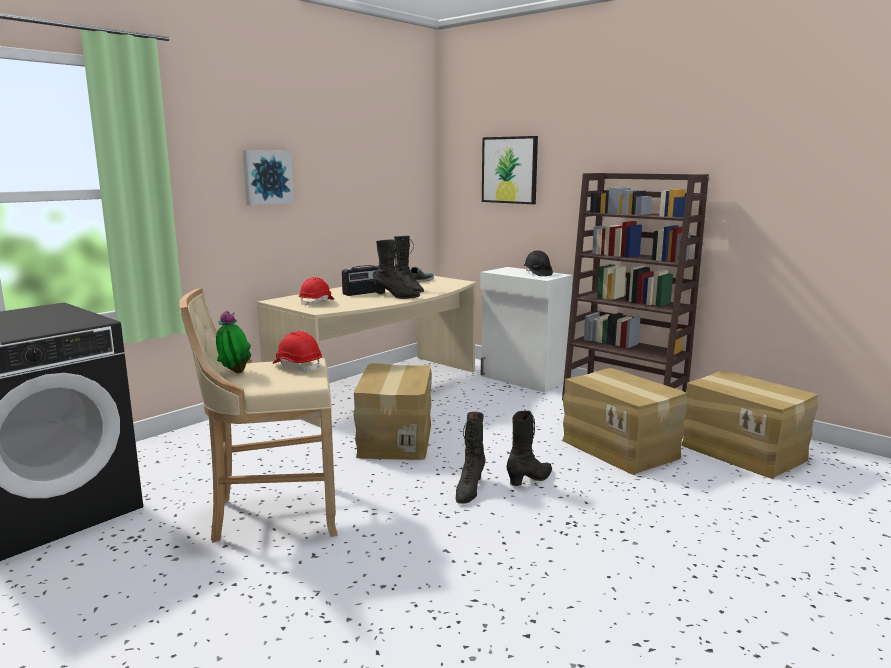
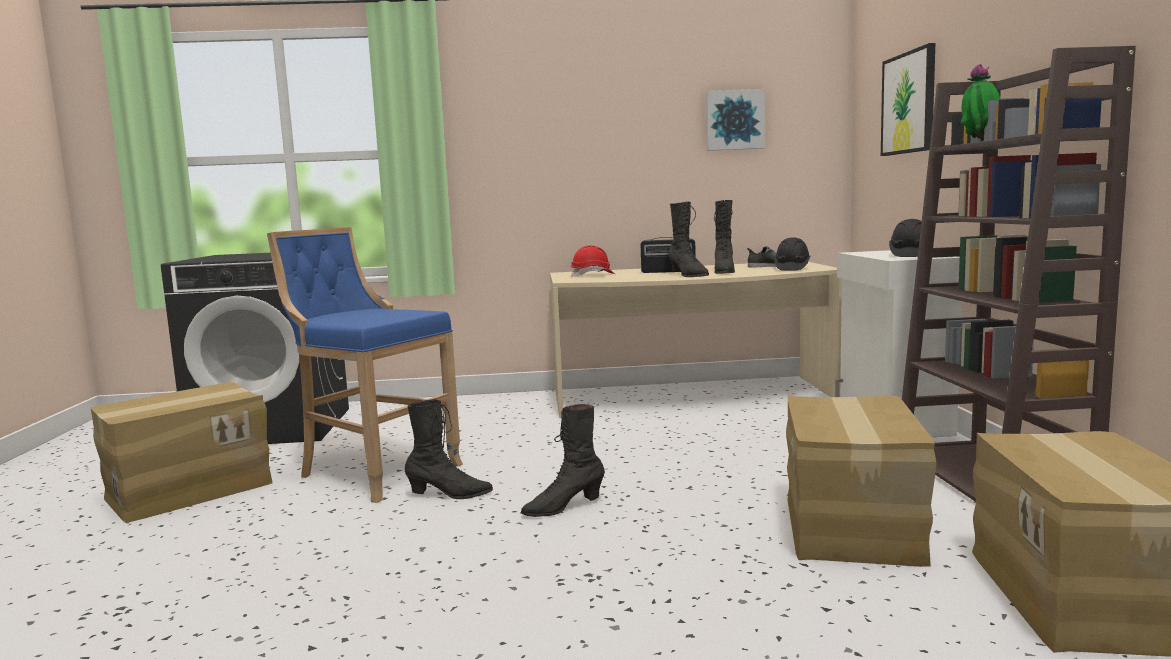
camera: 45 degrees right, 5 degrees down
(234, 372) = (350, 312): potted plant -> potted plant (980, 143)
(267, 177) = (571, 135): picture -> picture (734, 120)
(272, 515) = (374, 472): beige stool -> blue stool
(298, 366) = (402, 313): red hard hat -> none
(394, 439) = (601, 443): cardboard box -> cardboard box (188, 489)
(442, 283) = (791, 268): none -> black hard hat
(530, 479) = (650, 520): black boot -> black boot (449, 494)

